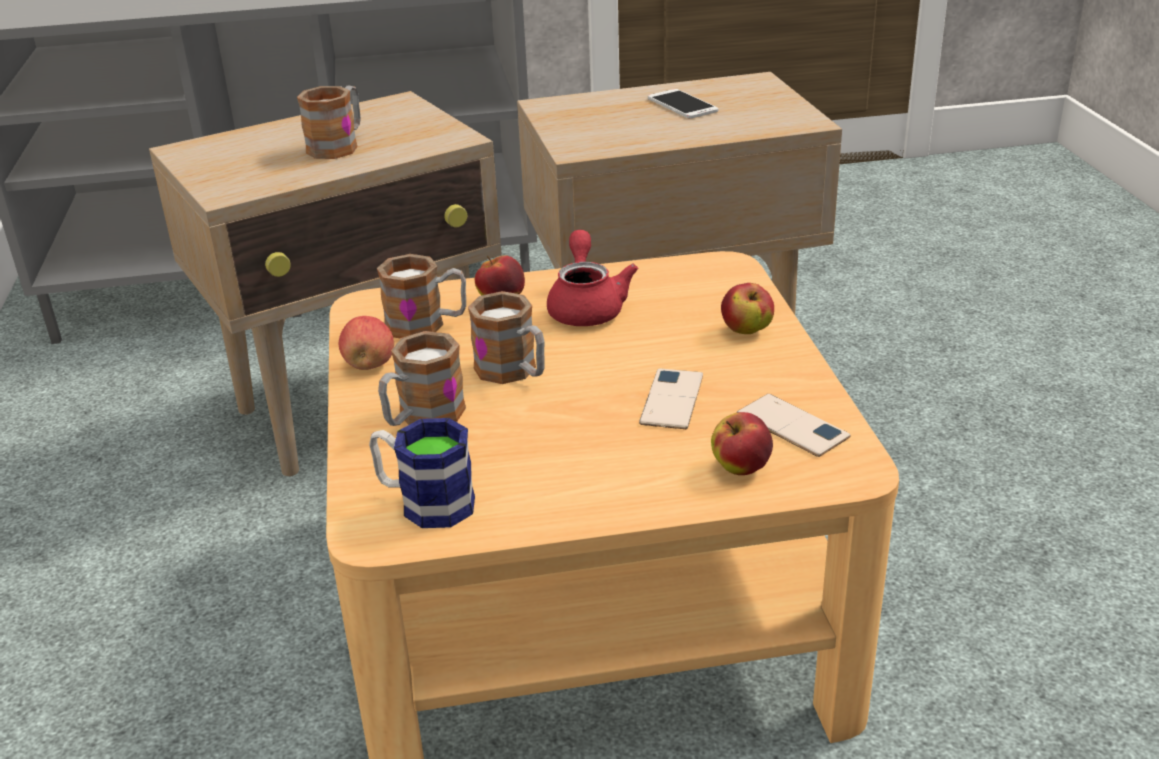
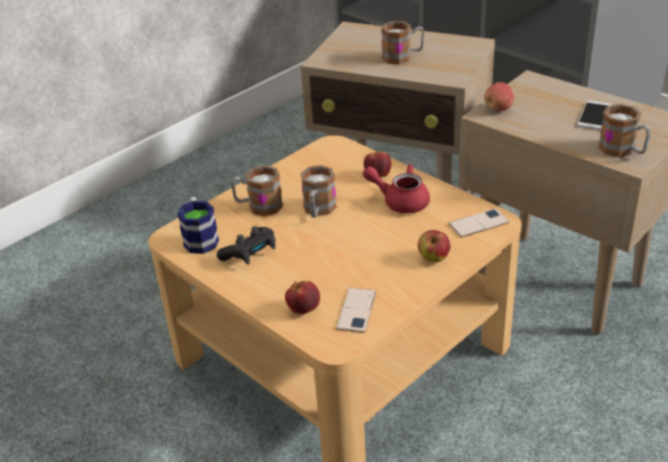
camera: 55 degrees right, 5 degrees up
(369, 365) = (284, 172): apple -> apple (498, 109)
(427, 325) = (332, 168): mug -> mug (623, 151)
(538, 468) = (250, 254): none -> black game controller
(587, 307) = (400, 201): red teapot -> red teapot turned 120 degrees counterclockwise
(672, 399) = (342, 264): phone -> phone (478, 223)

